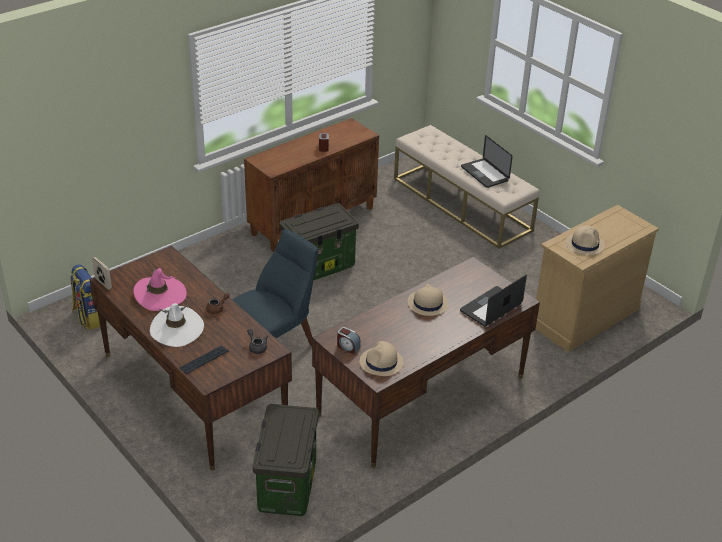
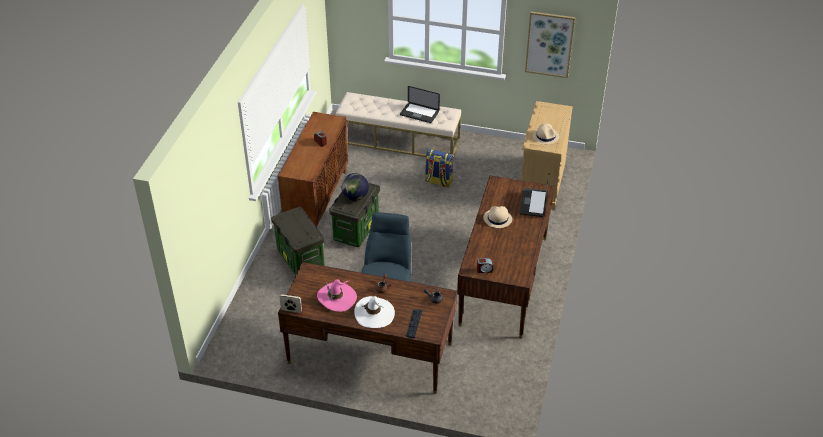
camera: 35 degrees left, 5 degrees up
(89, 317) = (245, 344): backpack -> backpack (438, 181)
(286, 484) = (486, 376): storage box -> storage box (299, 259)
(319, 221) = (355, 197): none -> globe
(381, 363) = (512, 269): beige hat -> none
(659, 132) = (549, 44): none -> picture

